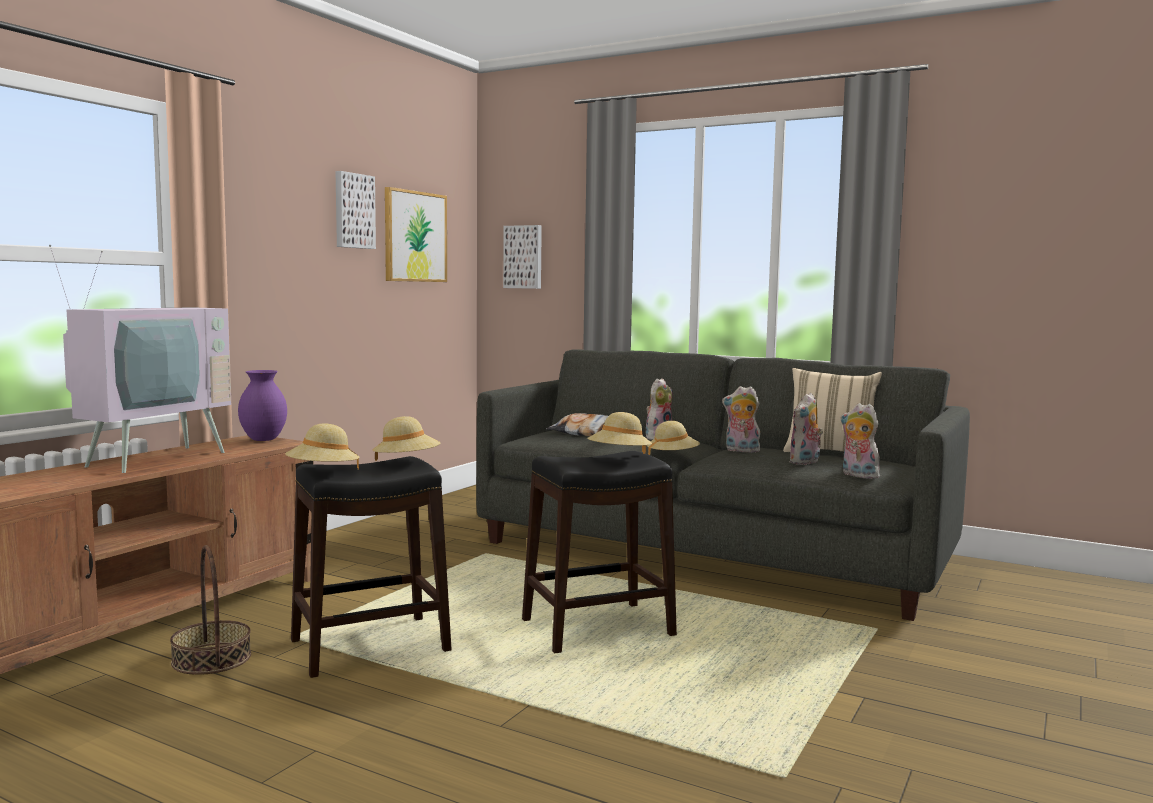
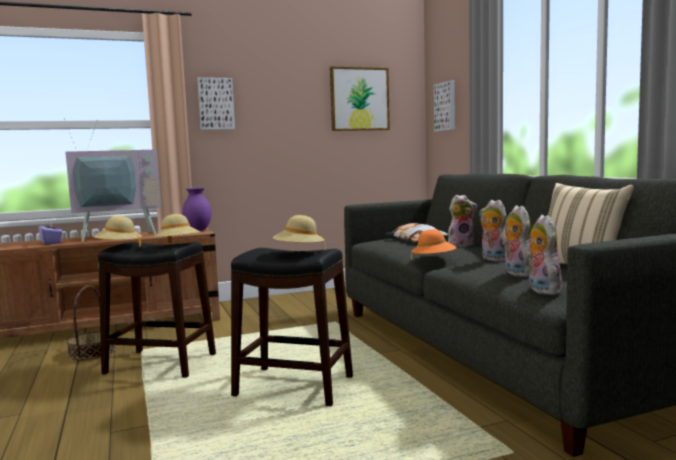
camera: 40 degrees right, 0 degrees up
(62, 479) = (51, 243): none -> purple tissue box
(353, 211) = (301, 85): picture -> picture (216, 104)
(672, 457) = (434, 260): beige hat -> orange hat
(805, 462) = (516, 273): plush toy -> plush toy turned 90 degrees clockwise

